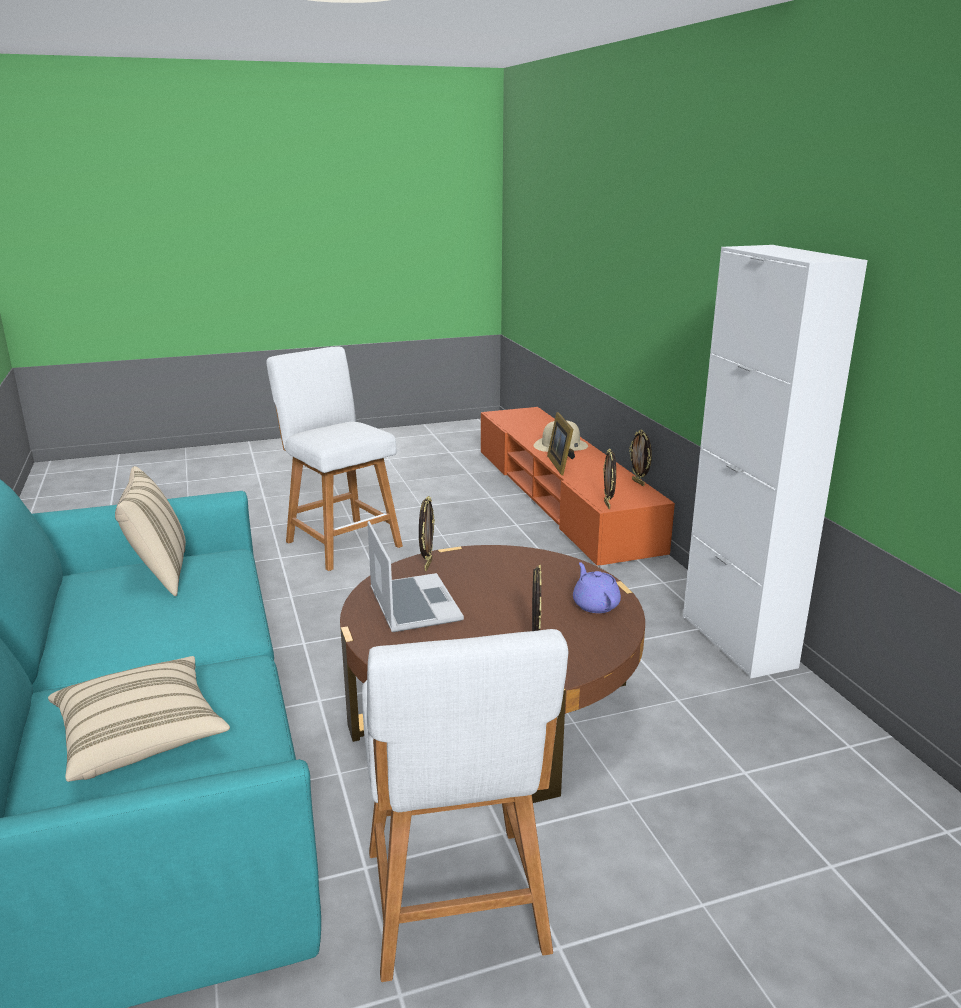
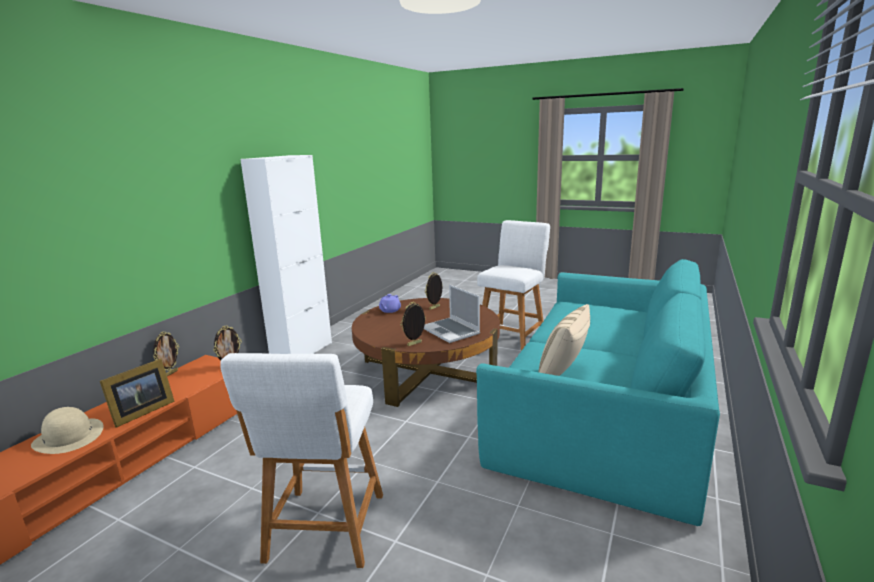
camera: 135 degrees left, 5 degrees down
(141, 738) = (599, 316): beige pillow -> none
(412, 604) = (451, 331): laptop -> laptop turned 60 degrees counterclockwise

